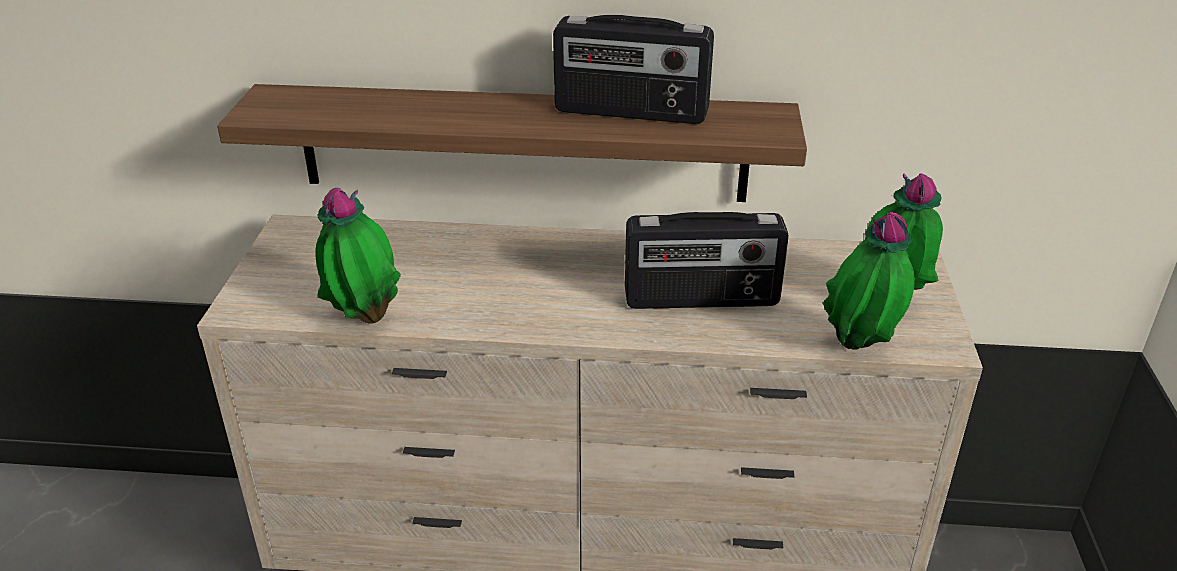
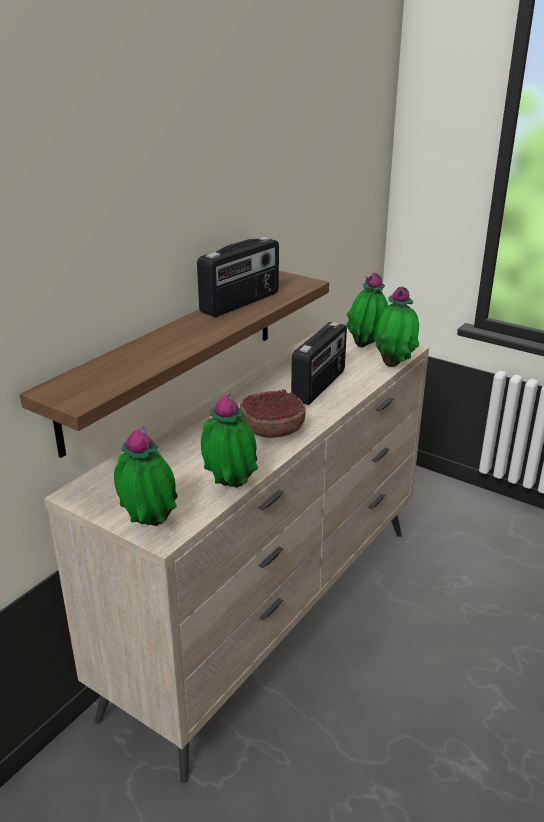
camera: 60 degrees left, 5 degrees down
(252, 293) = (148, 526): none -> potted plant
(536, 301) = (273, 429): none -> bowl

